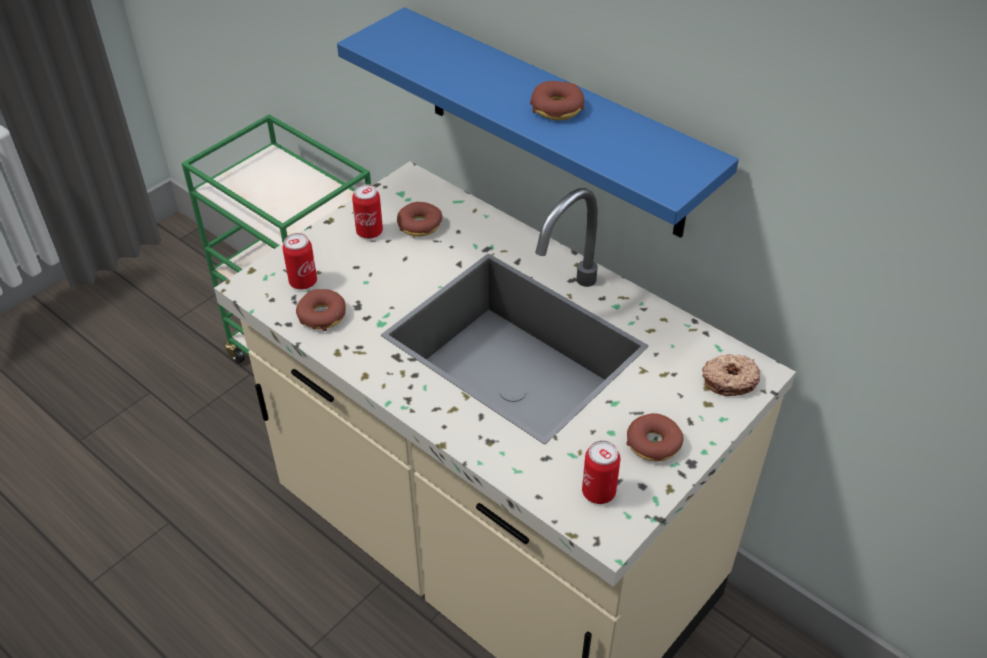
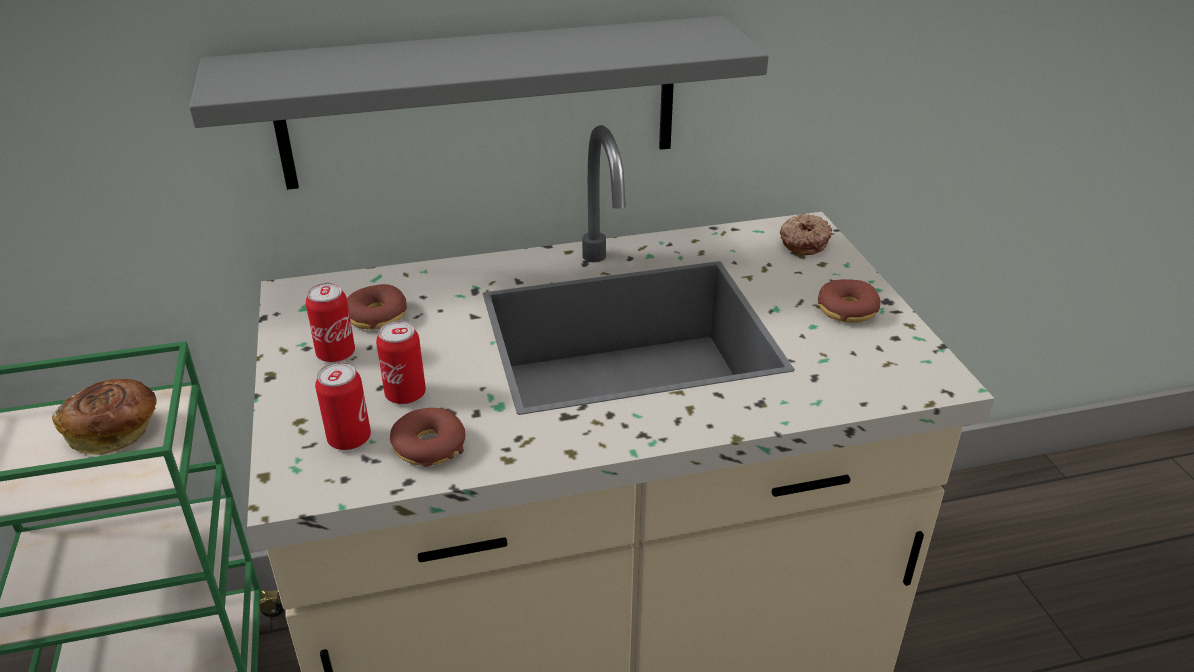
camera: 55 degrees left, 10 degrees down
(306, 200) = (116, 432): none -> bread
(553, 124) = (481, 103): blue shelf -> grey shelf
(557, 108) = (534, 48): donut -> none
(598, 492) = (885, 365): can -> can (405, 394)

